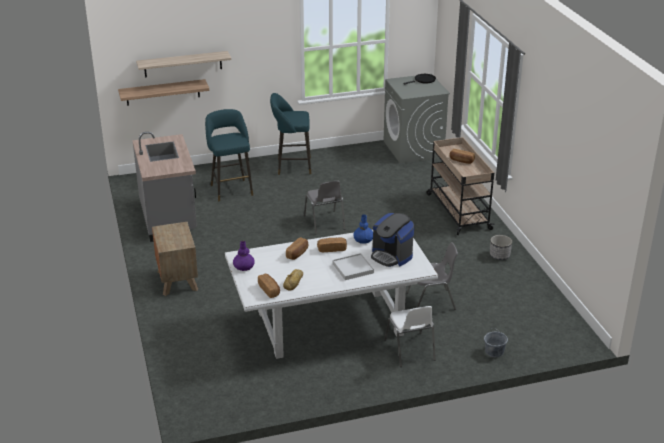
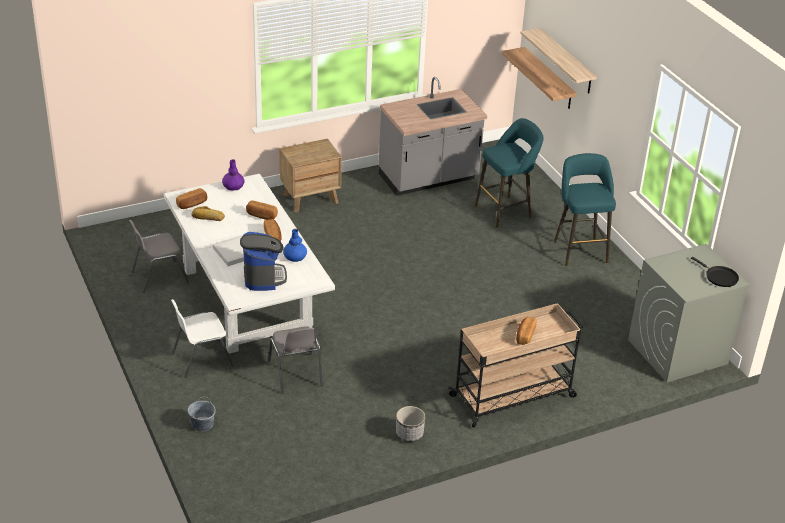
camera: 80 degrees right, 5 degrees up
(324, 223) = (449, 284): grey chair -> grey chair (158, 277)
(391, 256) = (263, 277): coffee machine -> coffee machine turned 135 degrees clockwise

